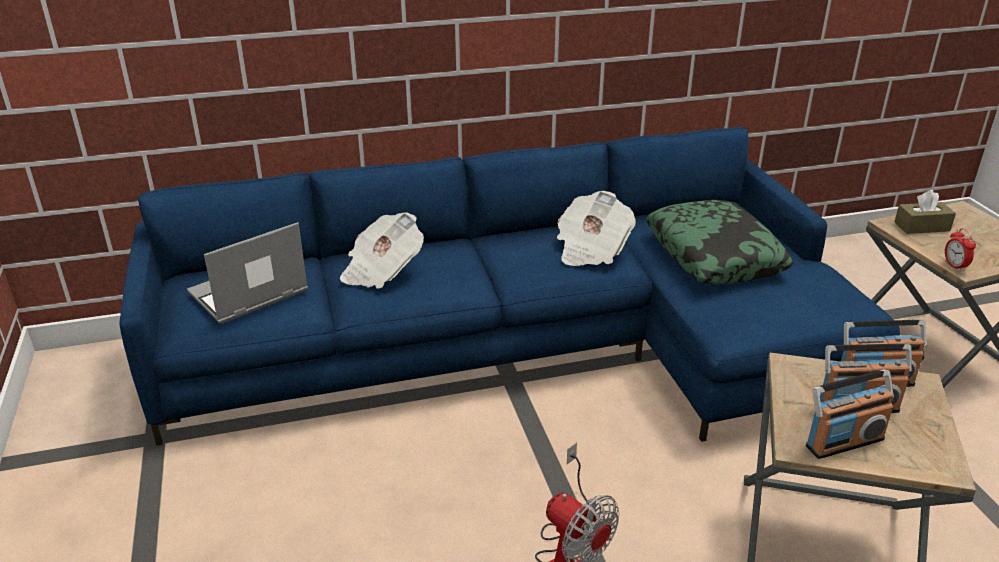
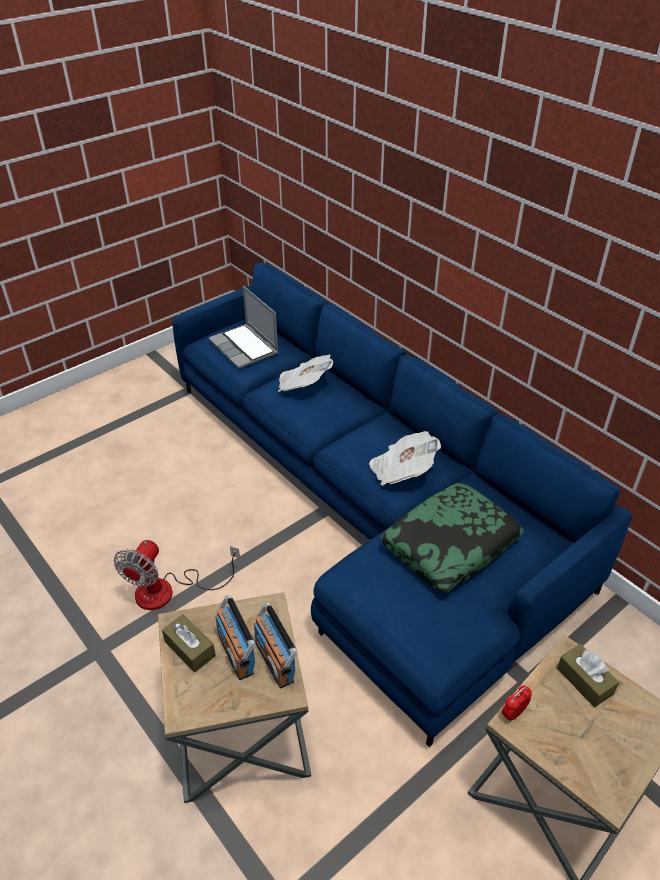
camera: 65 degrees right, 10 degrees up
(248, 294) = (245, 347): laptop -> laptop turned 150 degrees counterclockwise
(843, 442) = (190, 649): radio -> brown tissue box

